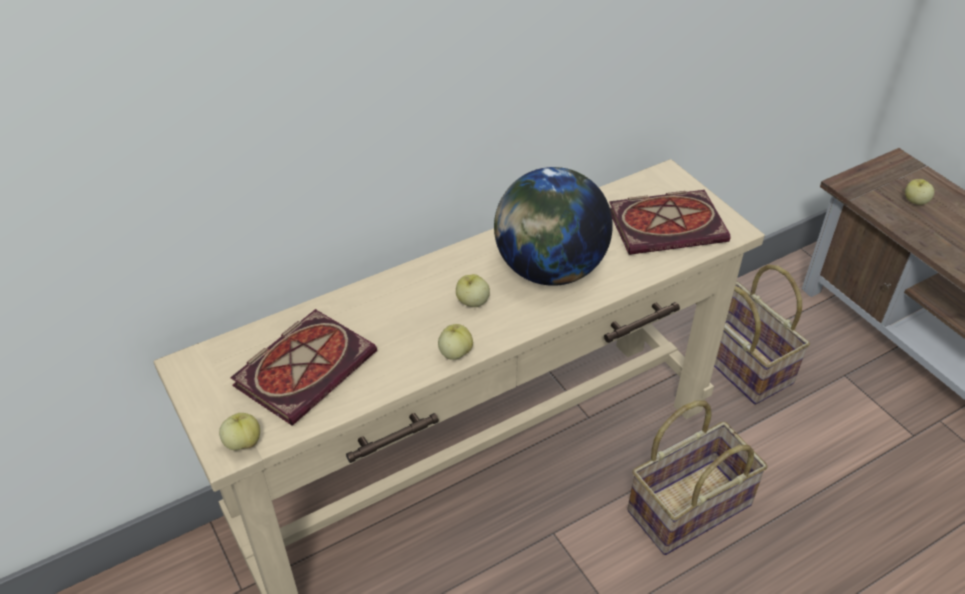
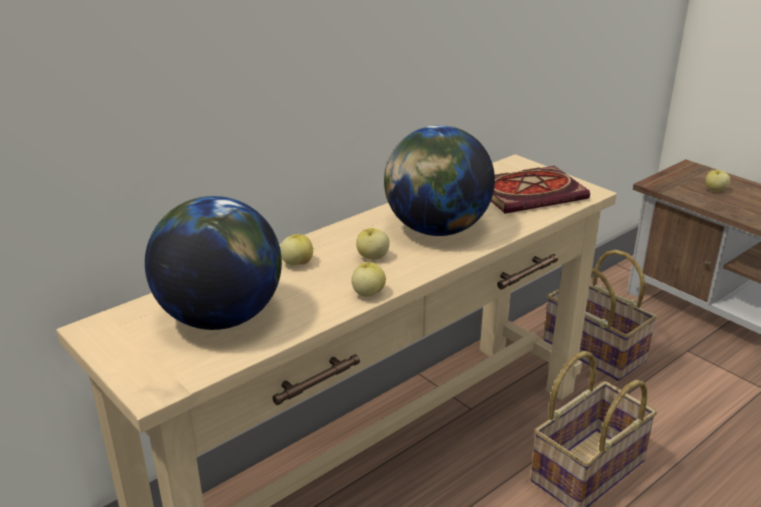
camera: 10 degrees left, 15 degrees down
(243, 442) = (167, 382): apple -> apple (297, 263)
(306, 366) = (220, 317): book -> globe

